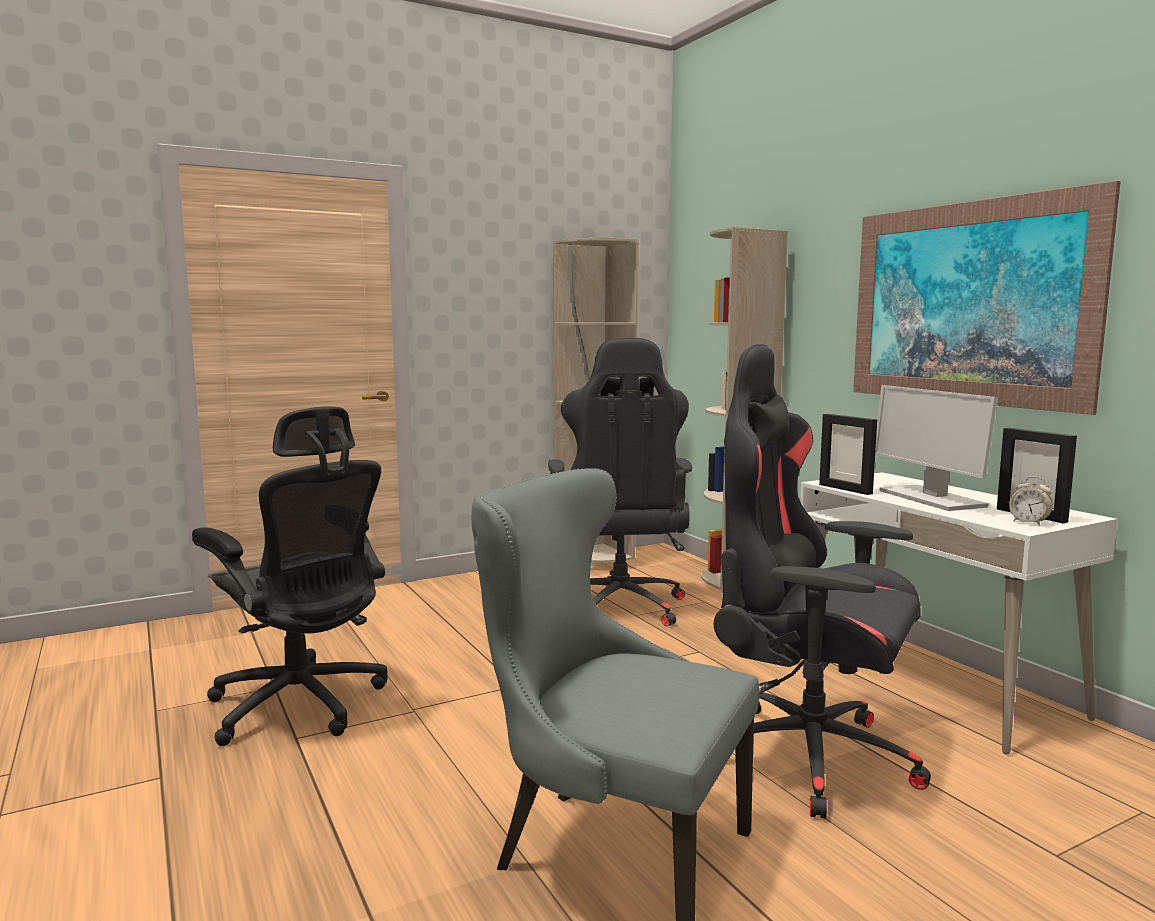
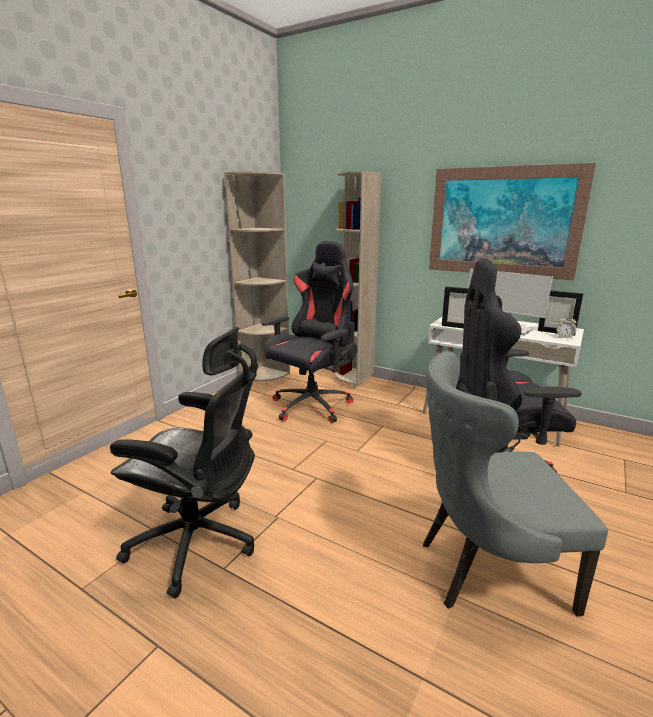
camera: 30 degrees left, 10 degrees up
(619, 606) = (311, 406): black office chair -> black office chair turned 105 degrees counterclockwise

